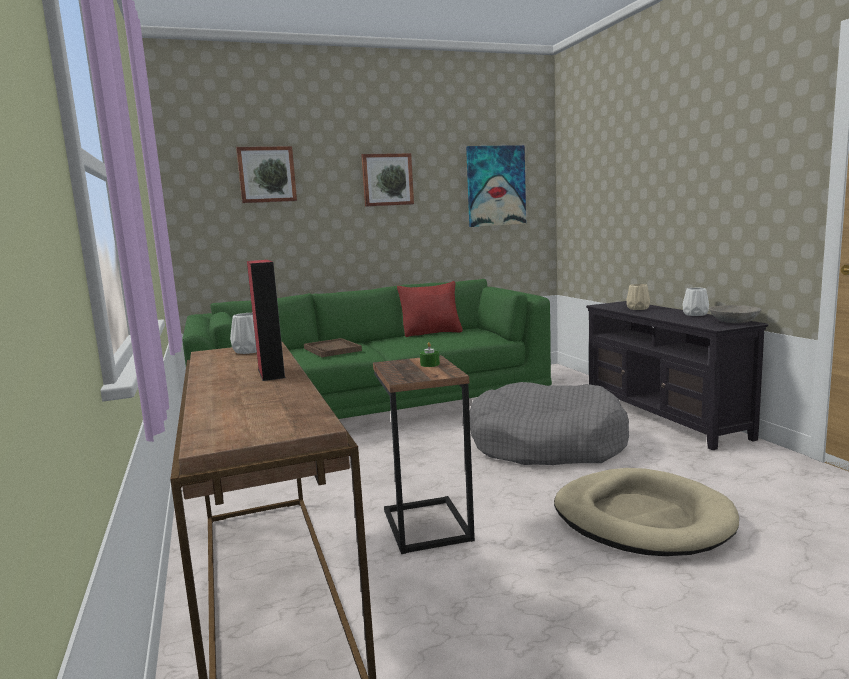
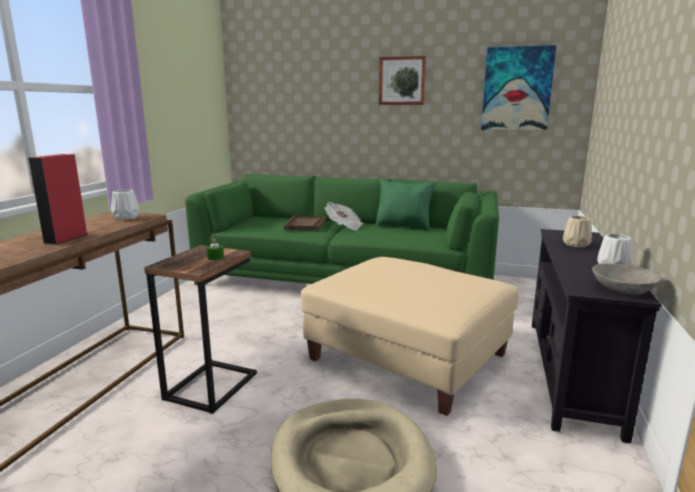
camera: 35 degrees right, 5 degrees up
(266, 174) = (302, 75): picture -> none
(376, 343) = (344, 226): none -> newspaper
(432, 333) = (404, 226): red pillow -> green pillow
(546, 444) = (409, 356): grey dog bed -> beige ottoman

